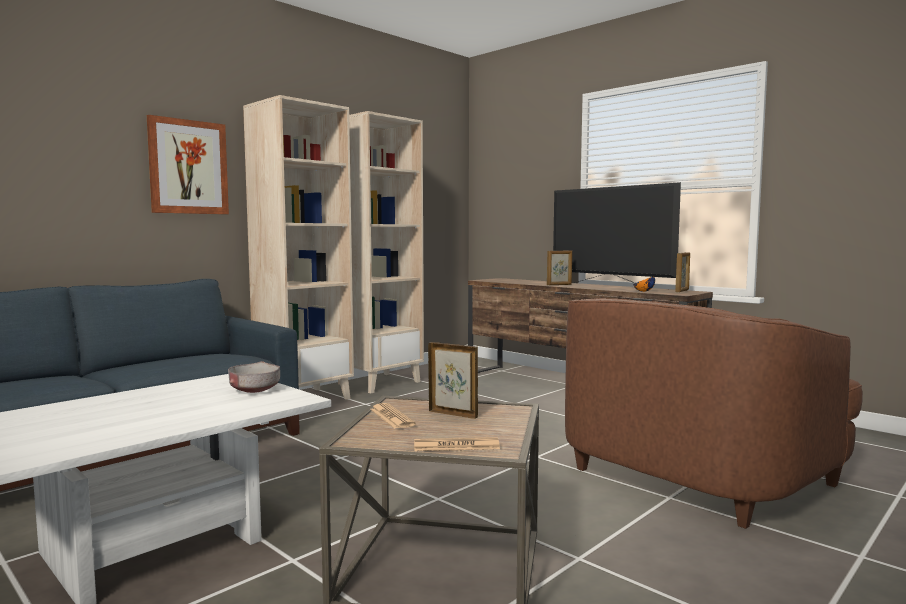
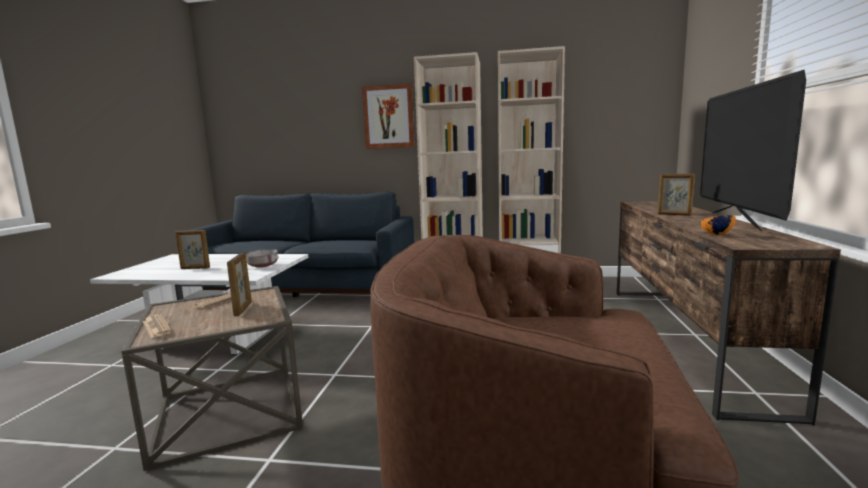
camera: 55 degrees right, 5 degrees up
(682, 291) = (785, 241): picture frame -> picture frame (195, 268)

